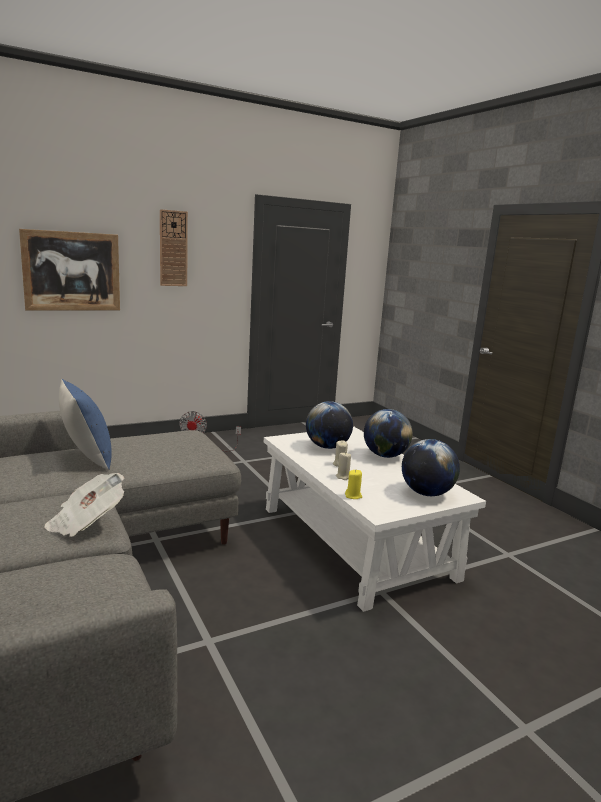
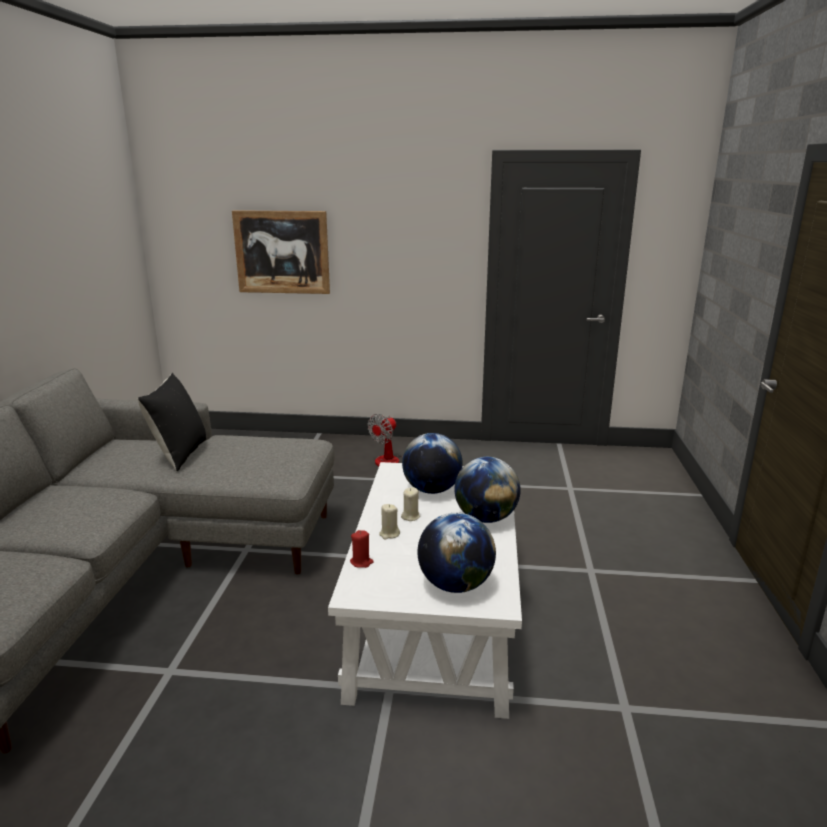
camera: 35 degrees right, 5 degrees up
(86, 458) = (179, 454): blue pillow -> black pillow
(86, 522) = (85, 521): newspaper -> none
(173, 248) = (388, 224): wall clock -> none
(353, 496) = (361, 562): yellow candle -> red candle

